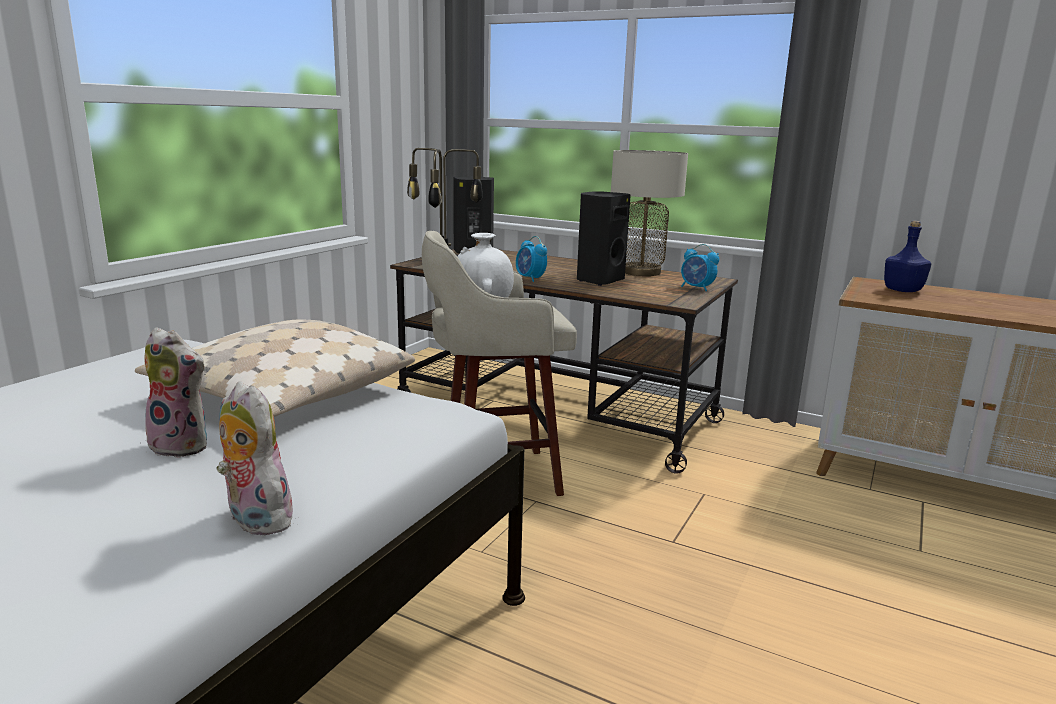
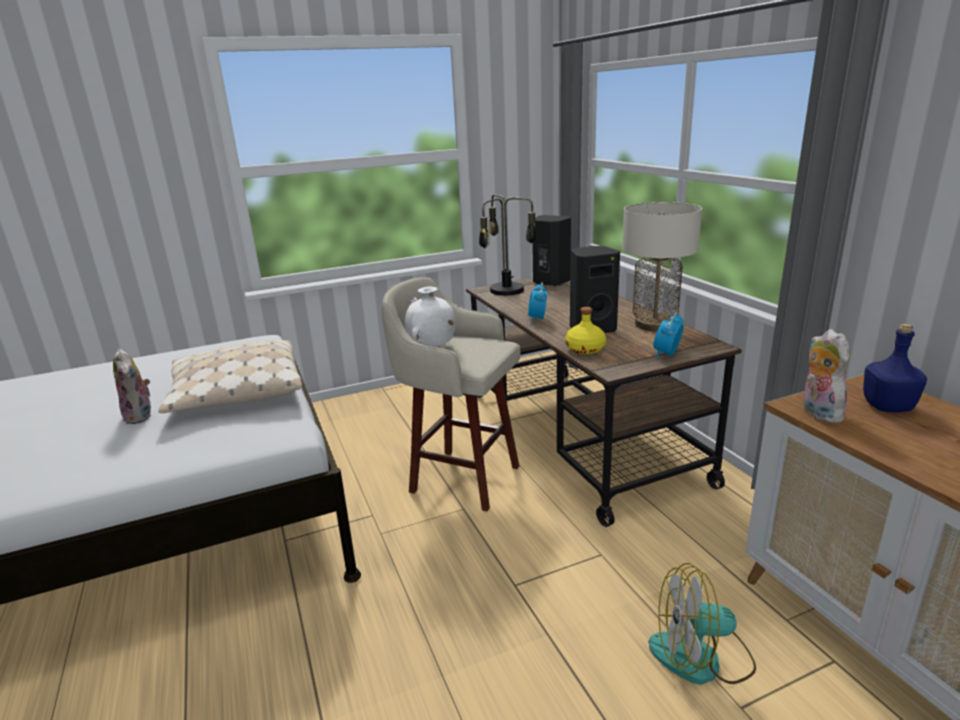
camera: 40 degrees right, 5 degrees up
(254, 519) = (89, 475): plush toy -> plush toy (817, 412)
(627, 293) = (585, 349): none -> yellow bottle
(697, 288) = (666, 354): alarm clock -> alarm clock turned 45 degrees clockwise
(860, 532) = (701, 657): none -> fan

